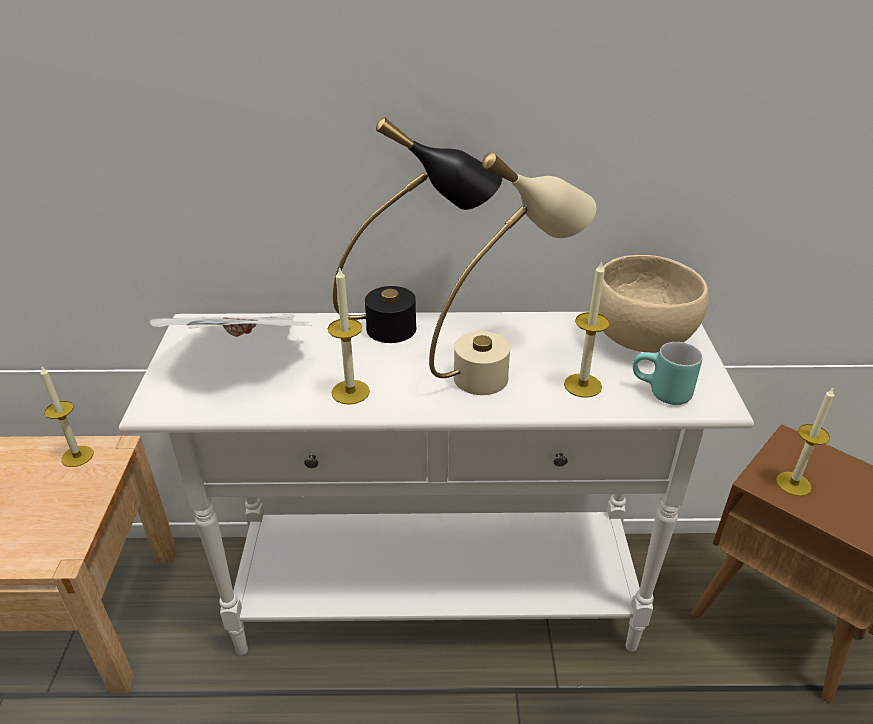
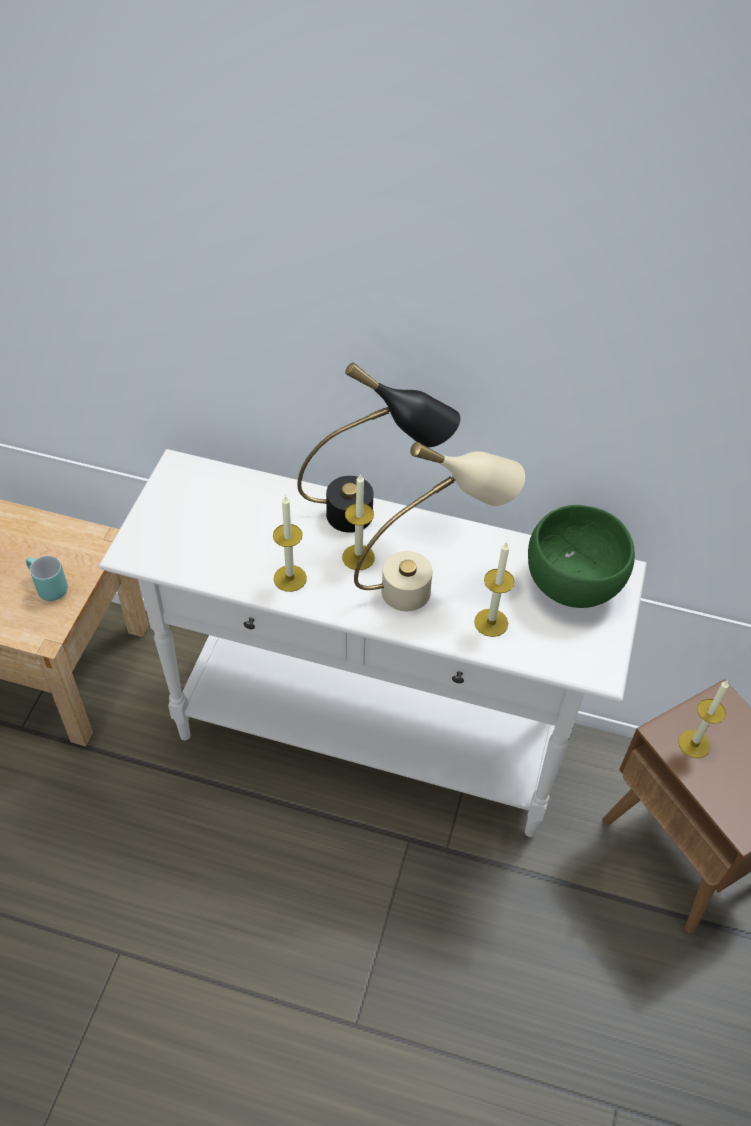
camera: 15 degrees right, 15 degrees up
(77, 456) = (70, 540): candle -> candle (358, 557)
(246, 355) = (215, 514): newspaper -> none
(639, 338) = (571, 583): beige bowl -> green bowl
(660, 394) = (555, 649): turquoise mug -> turquoise mug (46, 588)

